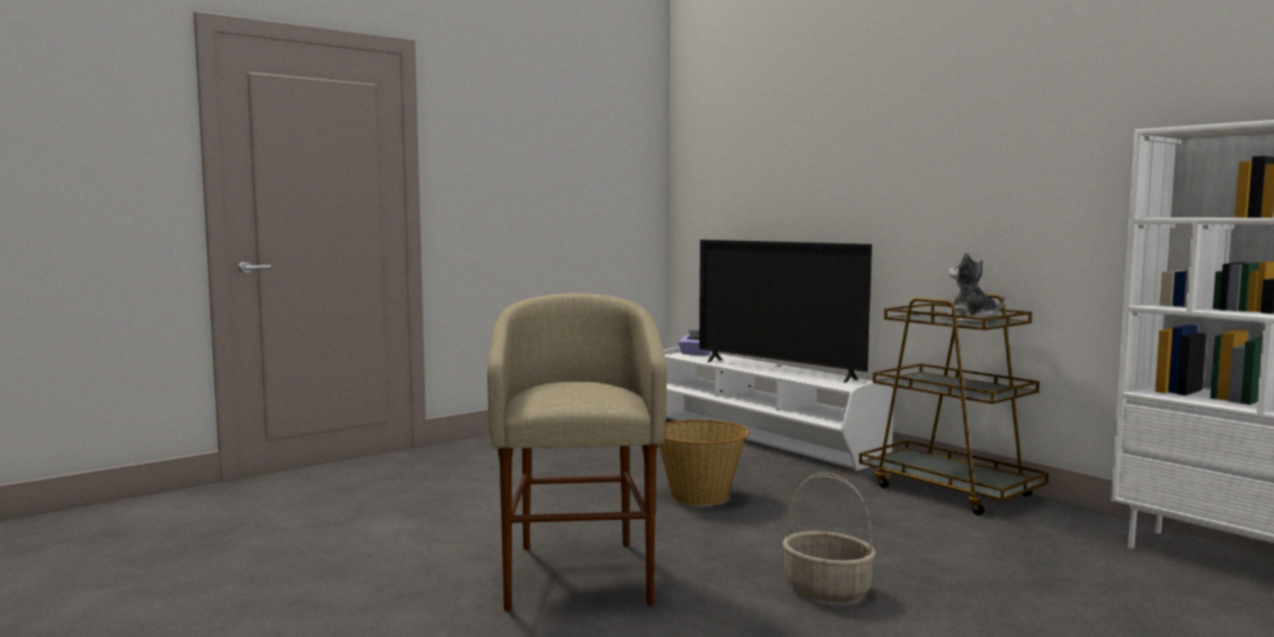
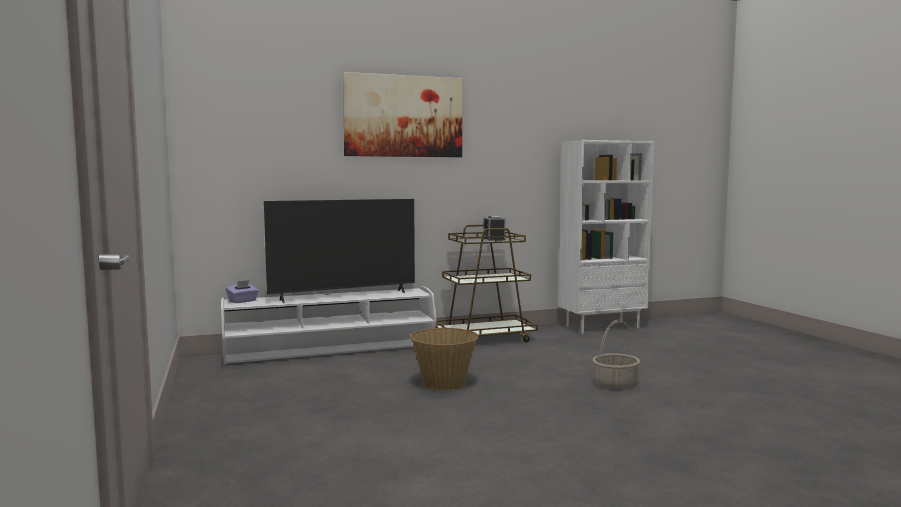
camera: 70 degrees left, 0 degrees up
(577, 574) = (572, 432): beige stool -> none
(885, 118) = (403, 116): none -> picture
(971, 320) = (494, 239): plush toy -> alarm clock

